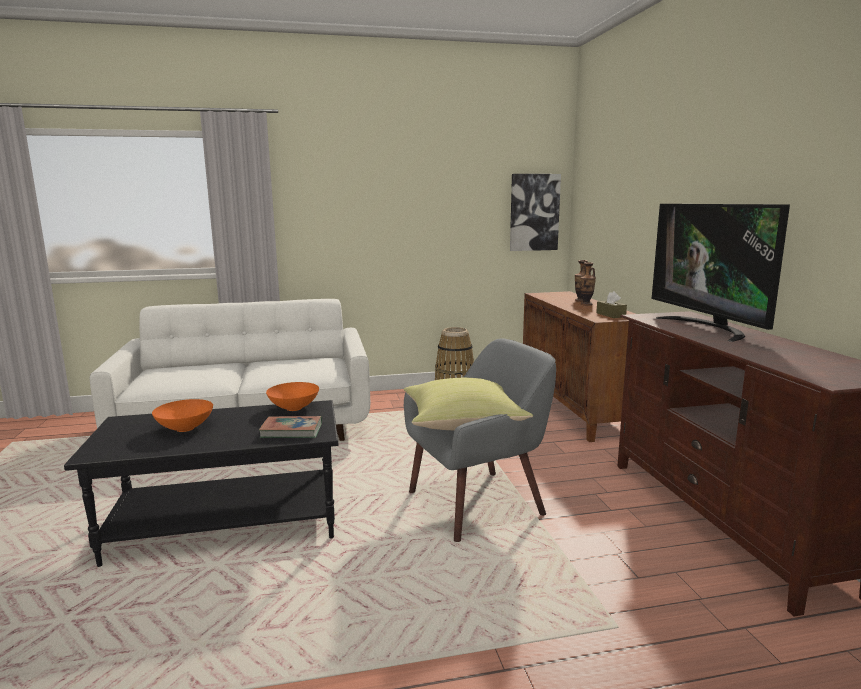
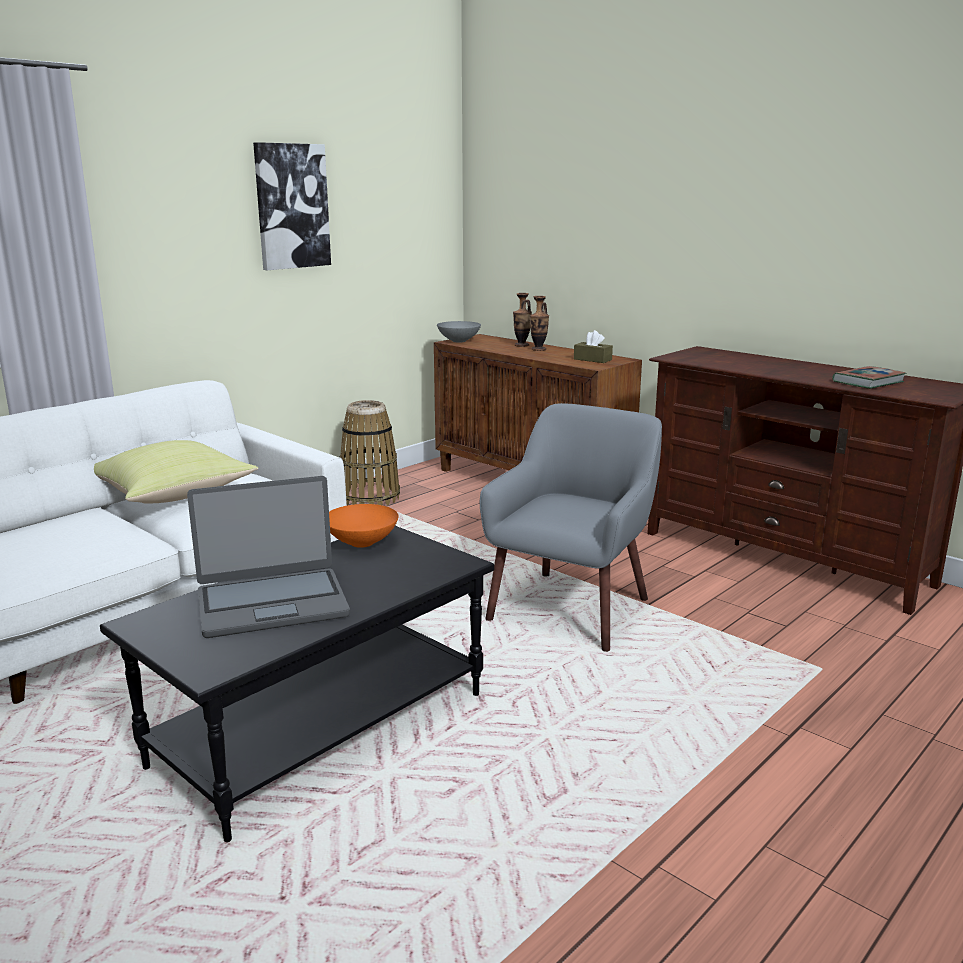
camera: 35 degrees left, 5 degrees up
(186, 428) = (272, 603): orange bowl -> laptop
(291, 431) = (420, 568): book -> book (868, 382)
(463, 423) = (568, 514): yellow pillow -> yellow pillow (173, 494)
(534, 212) = (426, 229): picture -> picture (291, 206)
(542, 294) = (458, 341): none -> grey bowl
(708, 328) = (755, 362): television -> none

